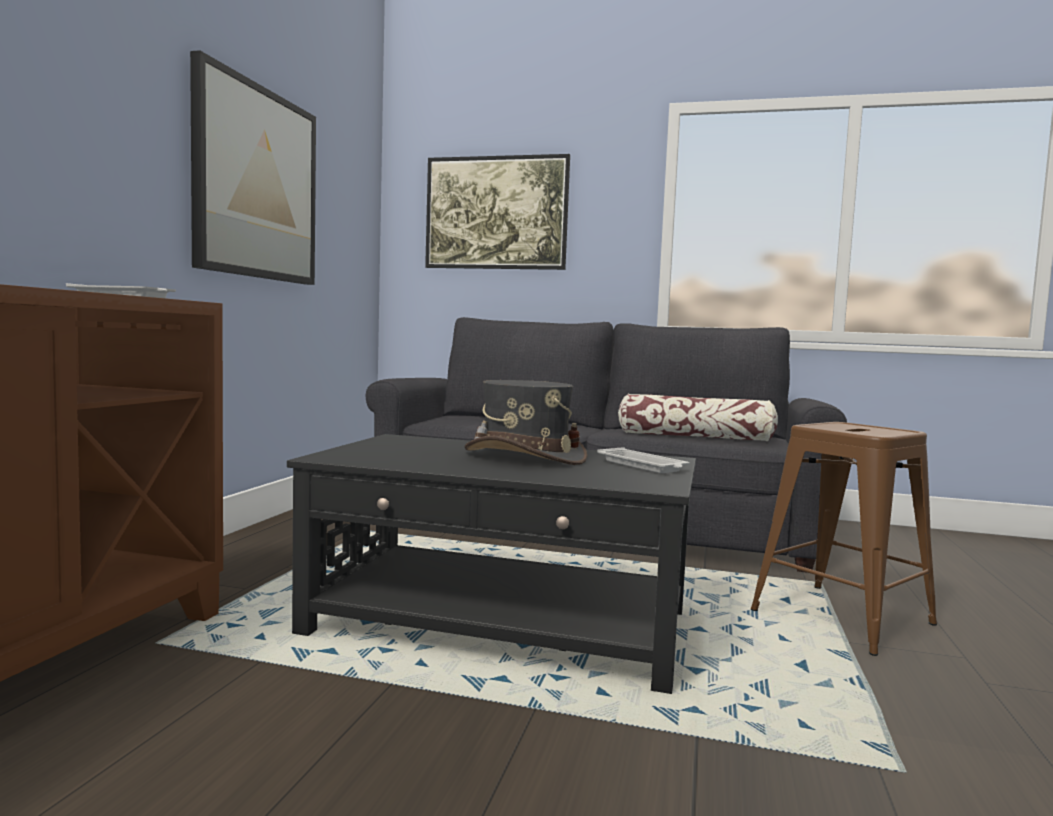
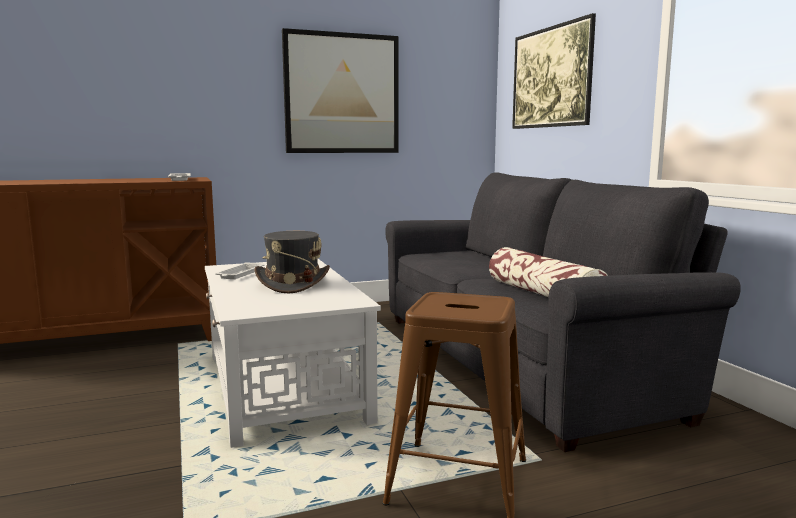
camera: 55 degrees right, 5 degrees up
(502, 622) = (283, 386): black coffee table -> white coffee table
(643, 466) = (311, 302): white tray -> white tray (240, 274)

